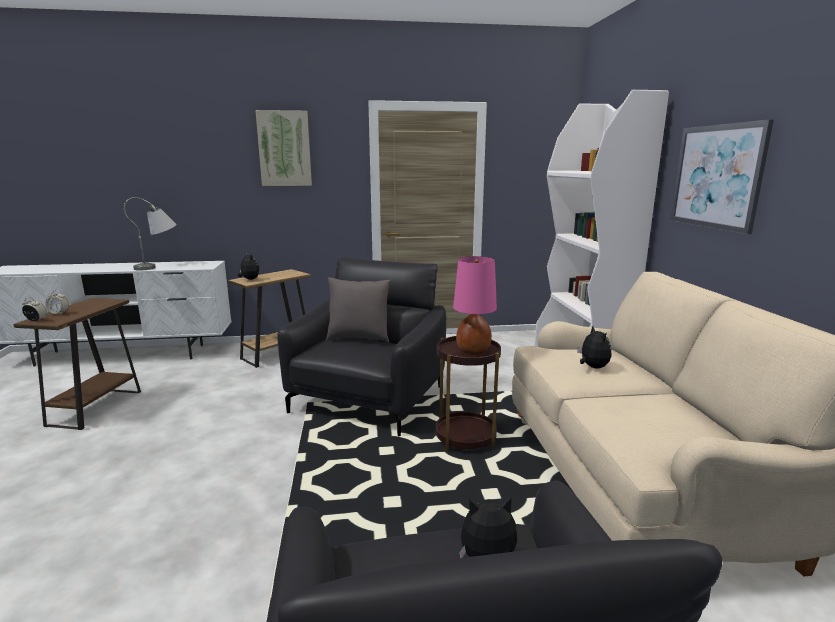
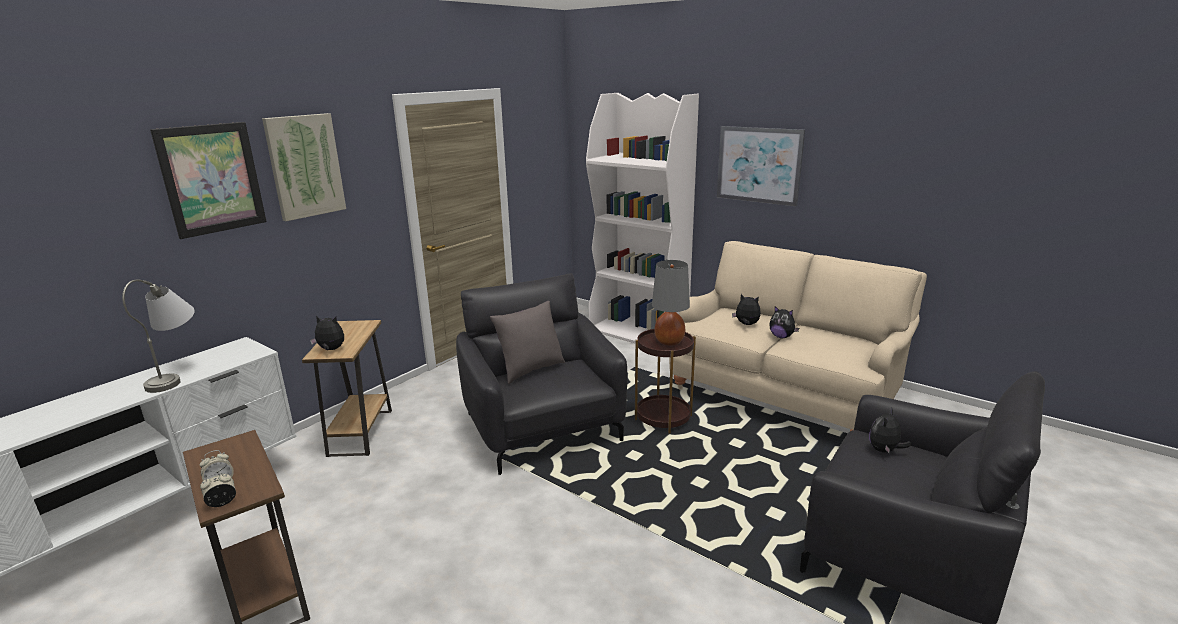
camera: 45 degrees left, 5 degrees up
(217, 148) = (212, 179): none -> picture
(473, 350) = (669, 341): pink table lamp -> grey table lamp
(617, 393) = (781, 336): none -> plush toy

